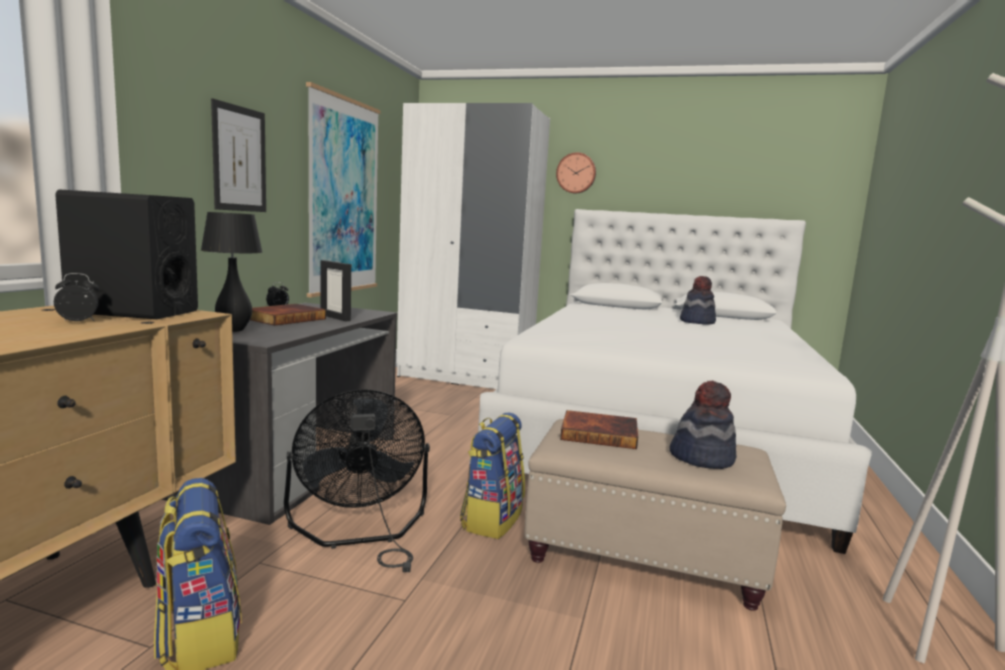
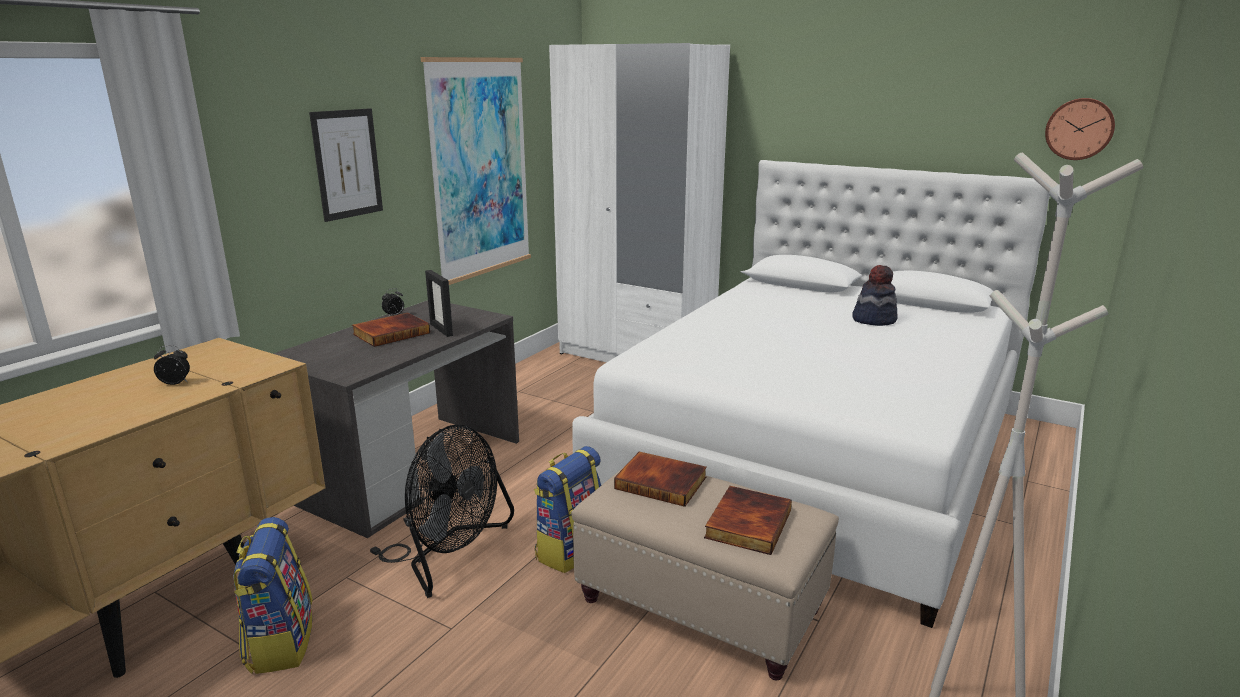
camera: 15 degrees right, 10 degrees up
(133, 311) = (225, 363): black speaker -> none
(234, 330) = (332, 356): black table lamp -> none
(365, 533) = (446, 555): black fan -> black fan turned 120 degrees clockwise
(576, 173) = (763, 113): wall clock -> wall clock (1079, 129)
(702, 458) = (746, 523): hat -> book

